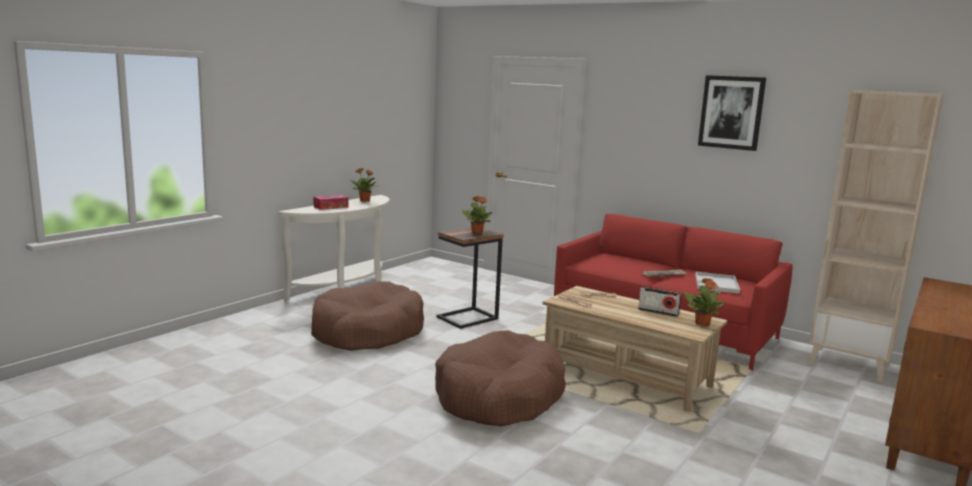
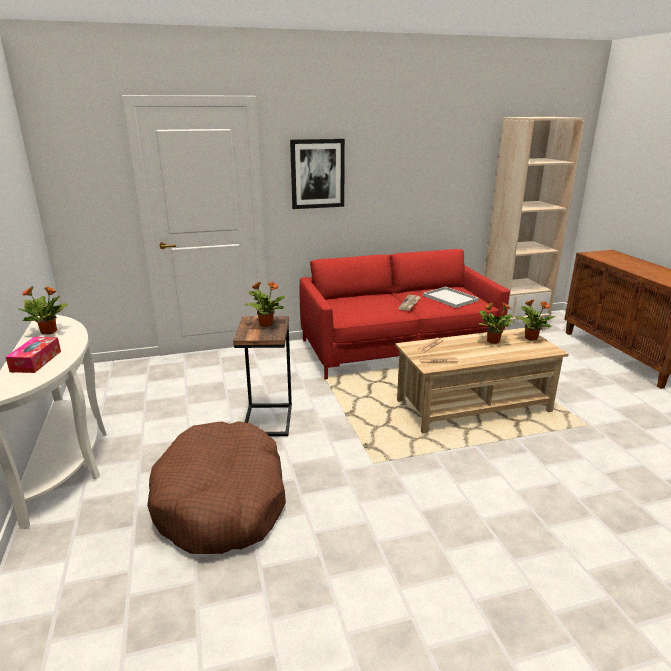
camera: 50 degrees left, 10 degrees up
(499, 396) = (463, 486): brown dog bed -> none
(658, 312) = (492, 341): radio -> potted plant
(731, 112) = (409, 144): picture -> picture (317, 174)

